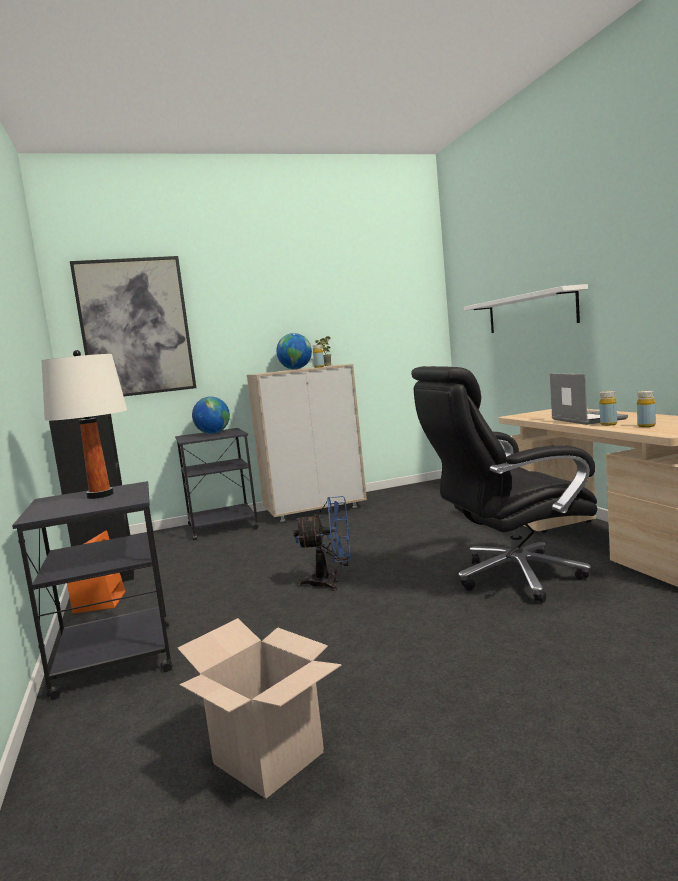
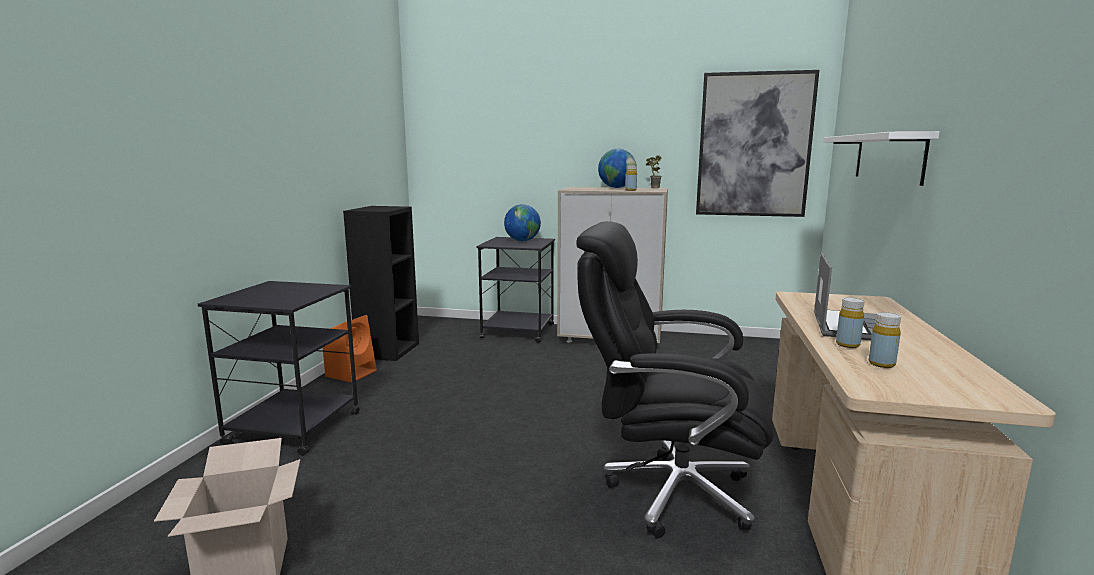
camera: 30 degrees right, 5 degrees up
(100, 495) = (294, 291): white table lamp -> none
(135, 327) = (474, 128): picture -> picture (754, 145)
(331, 582) = (513, 423): blue fan -> none

